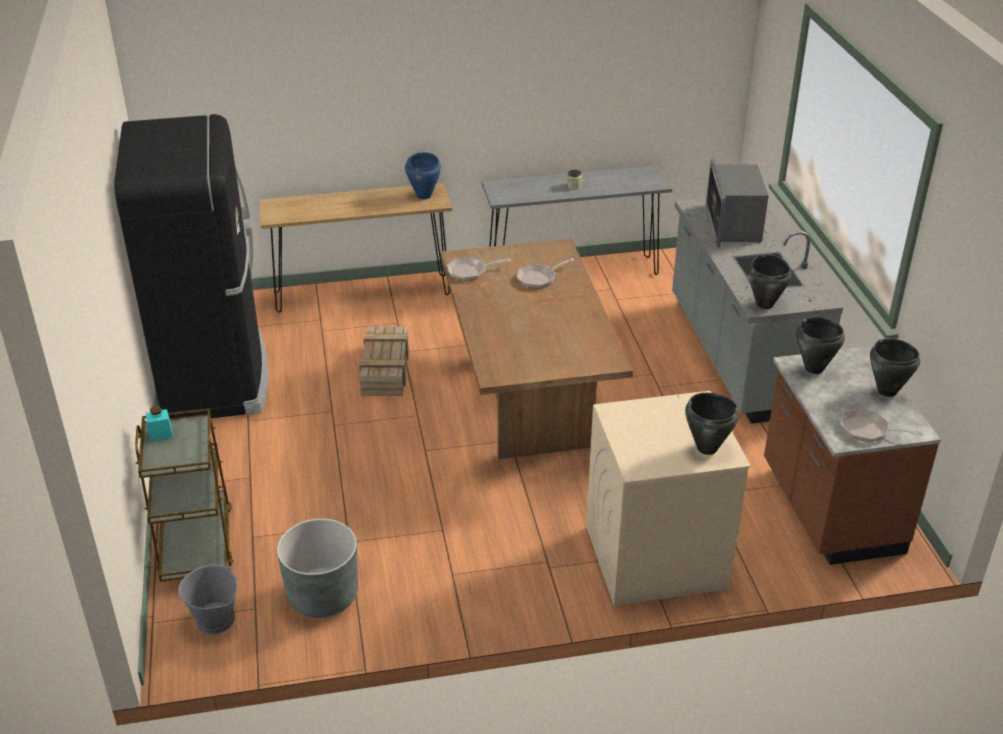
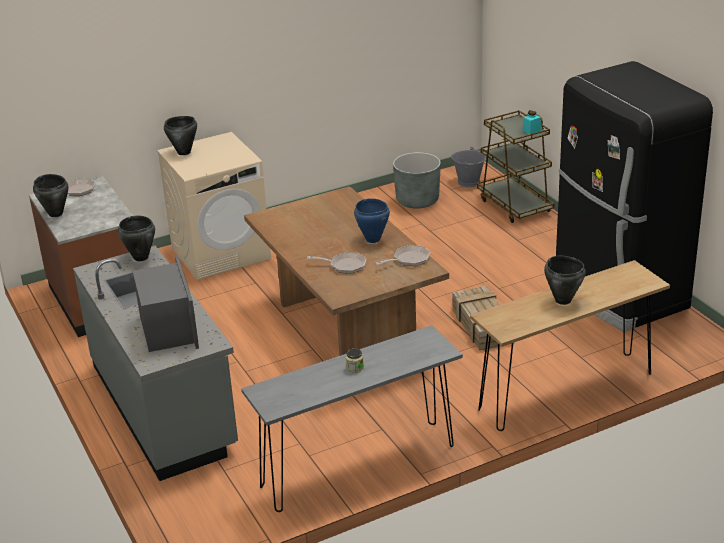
camera: 165 degrees right, 5 degrees down
(424, 195) = (509, 322): blue cooking pot -> blue cooking pot (372, 239)
(539, 278) = (345, 265): frying pan -> frying pan turned 60 degrees clockwise
(814, 368) = (107, 218): black cooking pot -> black cooking pot (563, 300)

